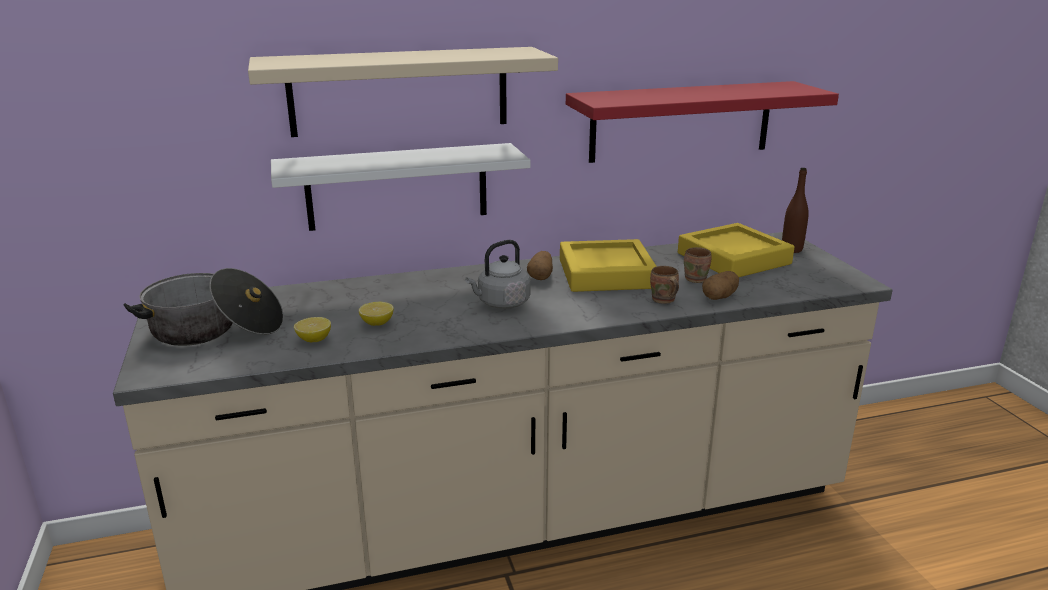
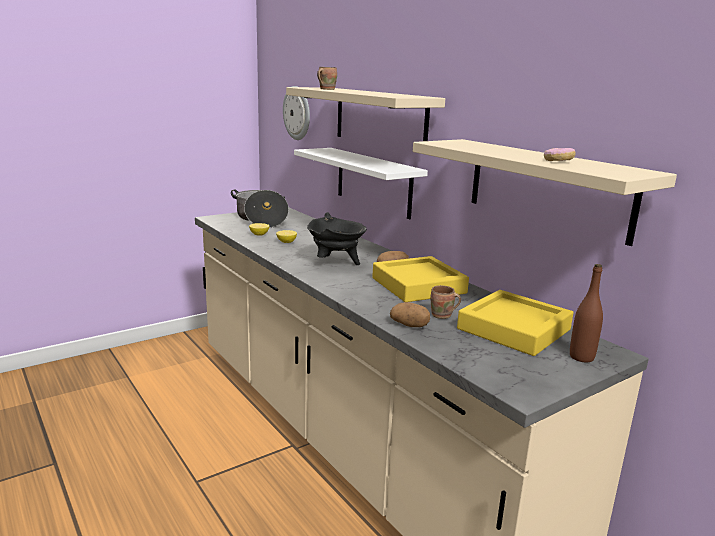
camera: 70 degrees right, 5 degrees down
(135, 117) = (297, 113): none -> wall clock
(501, 303) = (336, 263): grey kettle -> black cooking pot
(663, 300) = (382, 305): brown mug -> brown mug (326, 89)
(681, 121) = (547, 188): red shelf -> beige shelf
(742, 91) = (558, 161): none -> donut

